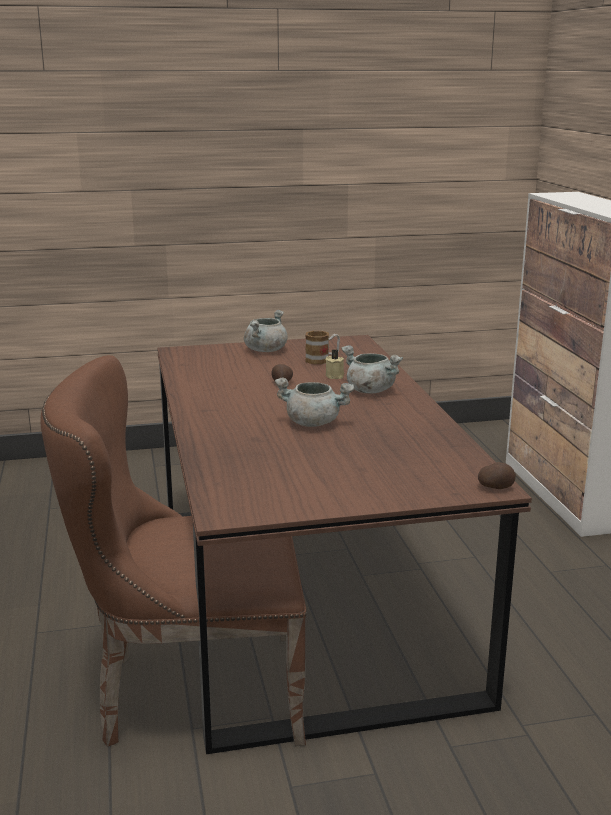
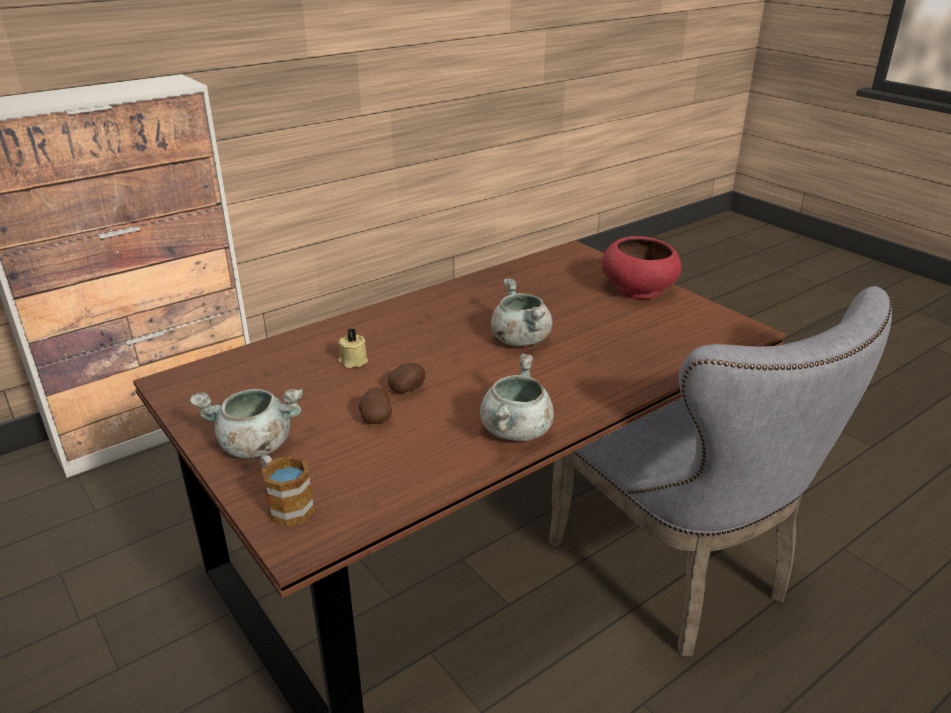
camera: 115 degrees left, 10 degrees up
(188, 693) = (680, 575): brown chair -> grey chair
(322, 360) = (287, 385): mug -> mug (286, 505)
(362, 491) = (639, 289): none -> red bowl
(369, 390) = (394, 331): grey cooking pot -> grey cooking pot (517, 431)
(495, 487) = (574, 250): potato -> potato (376, 418)

